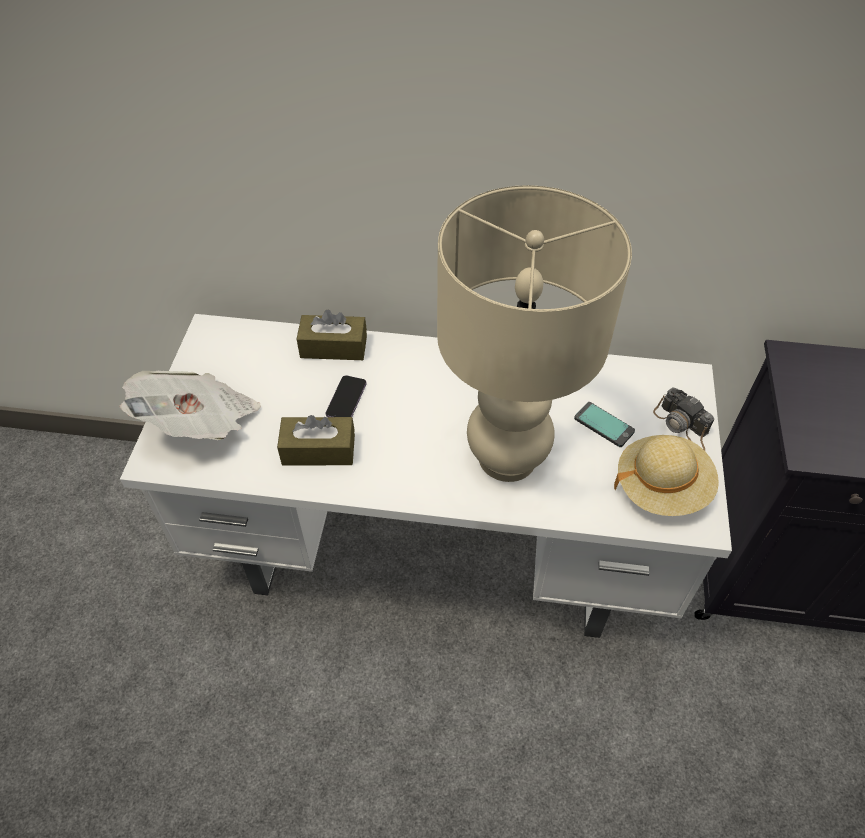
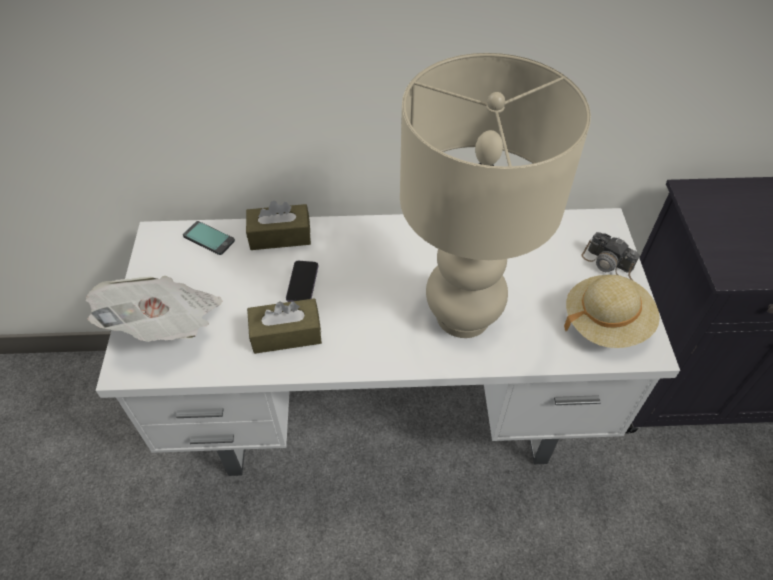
camera: 10 degrees left, 0 degrees up
(604, 425) = (542, 274): phone -> phone (209, 238)

